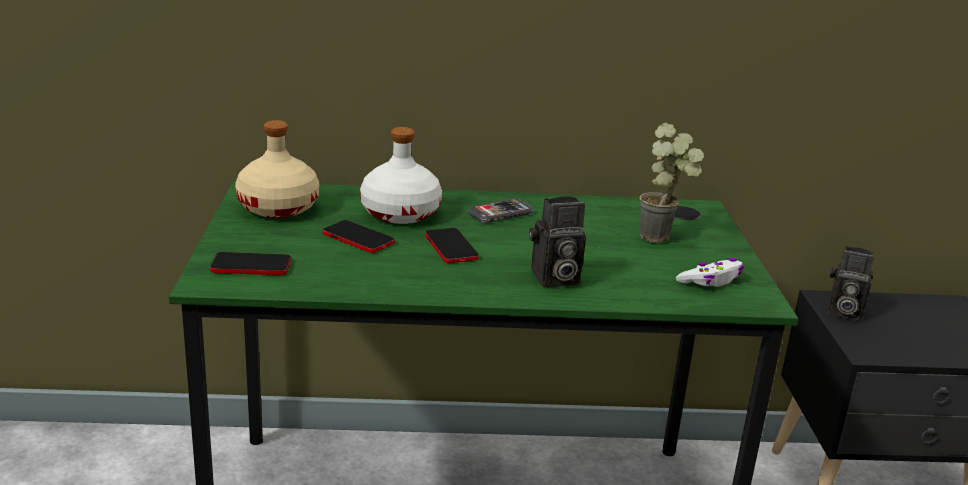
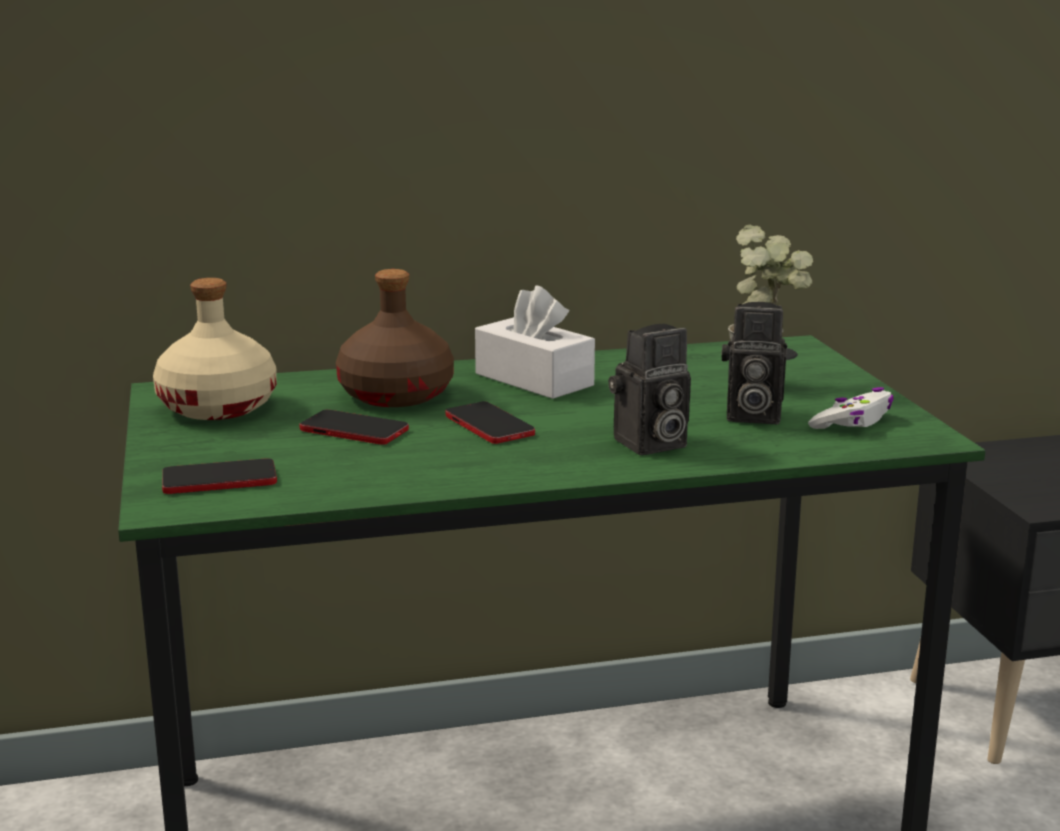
camera: 10 degrees left, 5 degrees down
(401, 213) = (397, 394): white bottle -> brown bottle
(500, 213) = (534, 379): phone -> white tissue box
(842, 312) = (988, 466): camera -> camera (750, 416)

